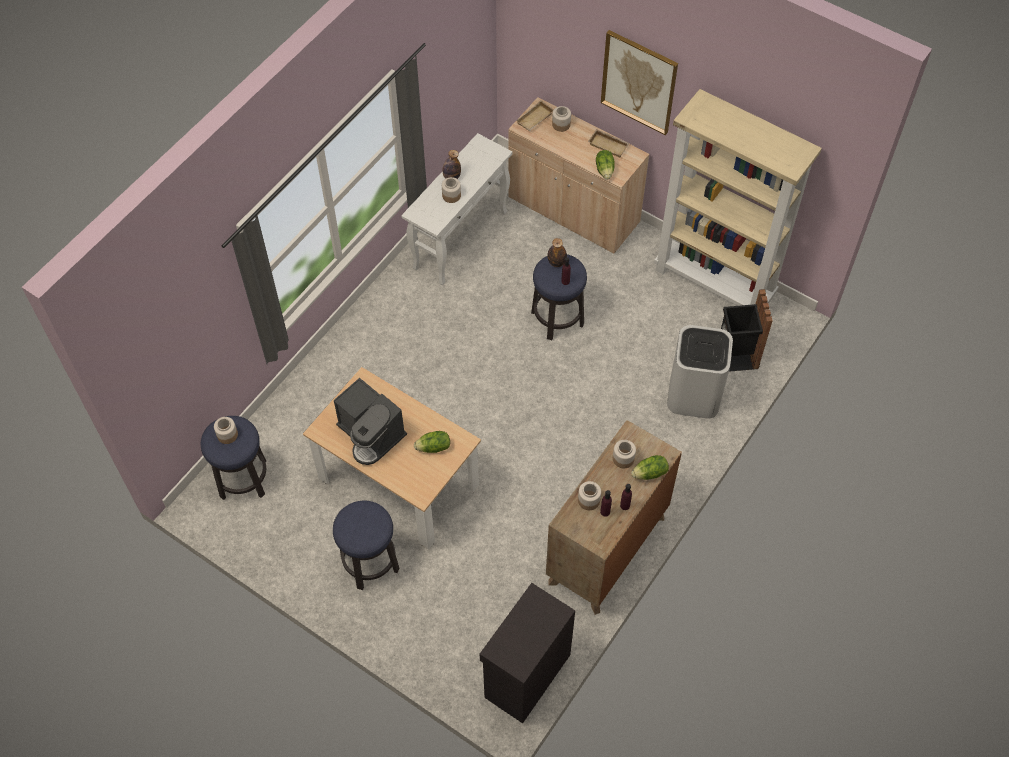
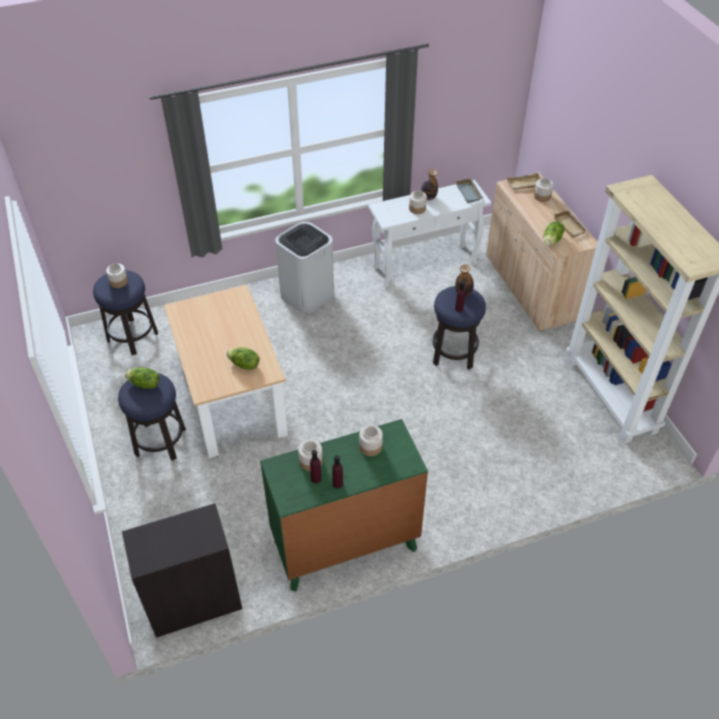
camera: 35 degrees right, 10 degrees down
(371, 434) = (209, 331): coffee machine -> none
(485, 151) = (469, 193): none -> grey tray
(607, 550) = (345, 545): brown dresser -> green dresser
(639, 82) = (610, 164): picture -> none
(650, 473) = (383, 472): lettuce -> lettuce (144, 384)
(694, 395) = (523, 469): white trash can -> white trash can (307, 295)
(736, 355) = (587, 459): black trash can -> none

